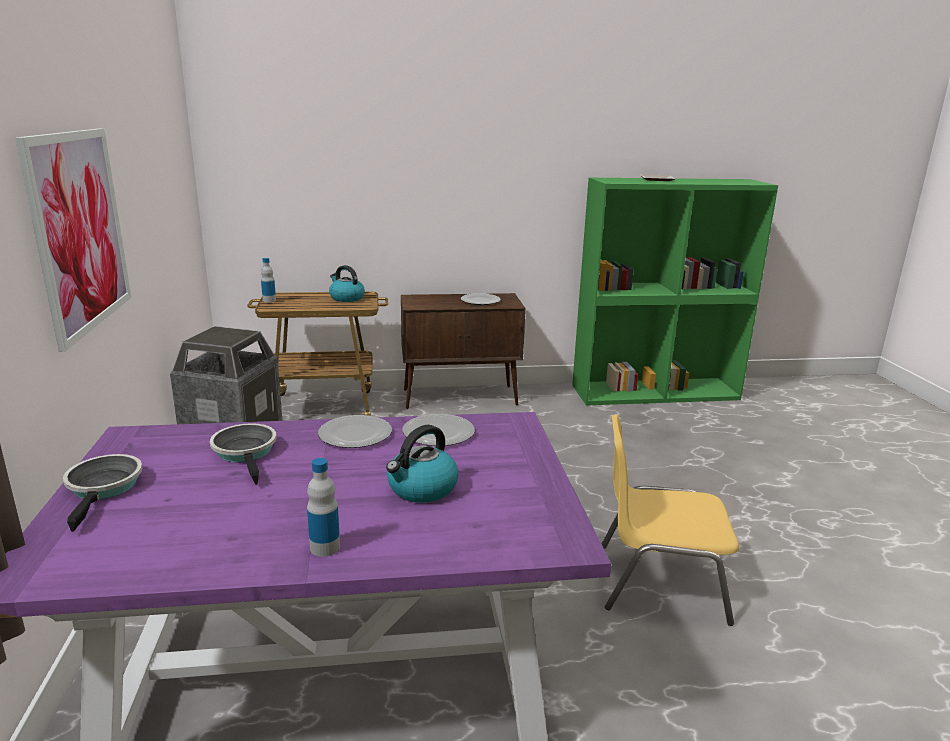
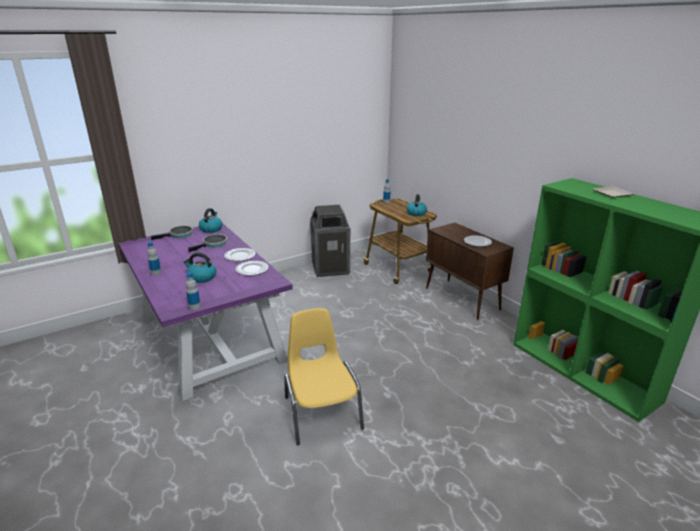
camera: 65 degrees right, 5 degrees up
(80, 231) = (240, 151): picture -> none
(140, 443) = (211, 229): none -> kettle
(564, 513) = (194, 306): none -> bottle

